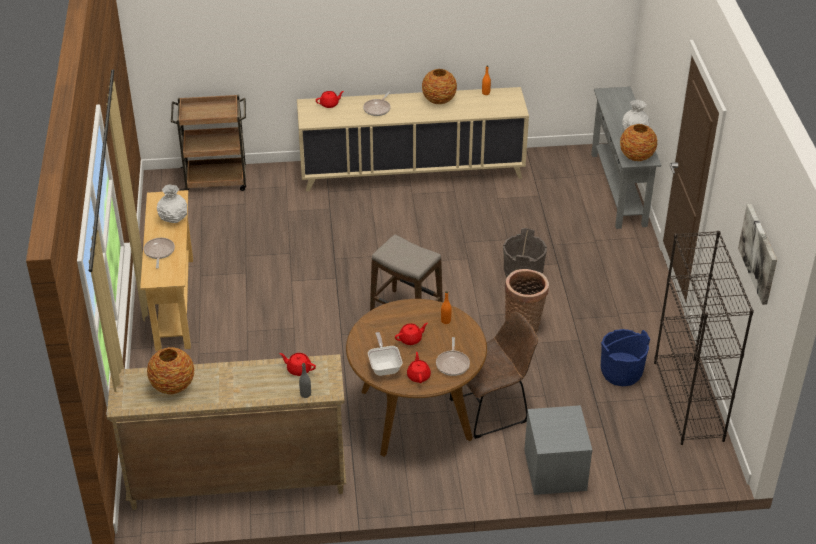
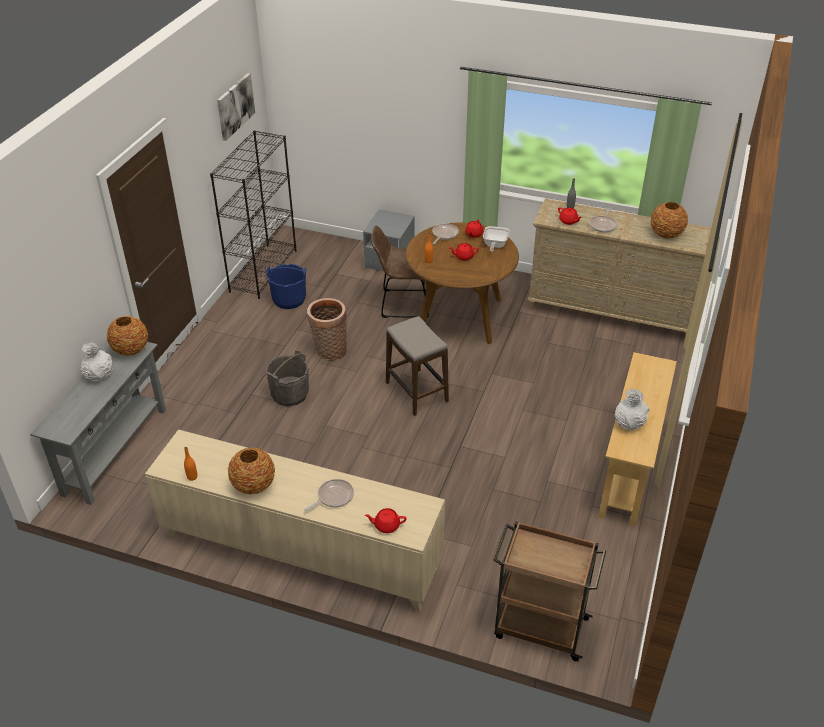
camera: 155 degrees left, 0 degrees up
(159, 252) = (652, 390): frying pan -> frying pan (603, 225)

